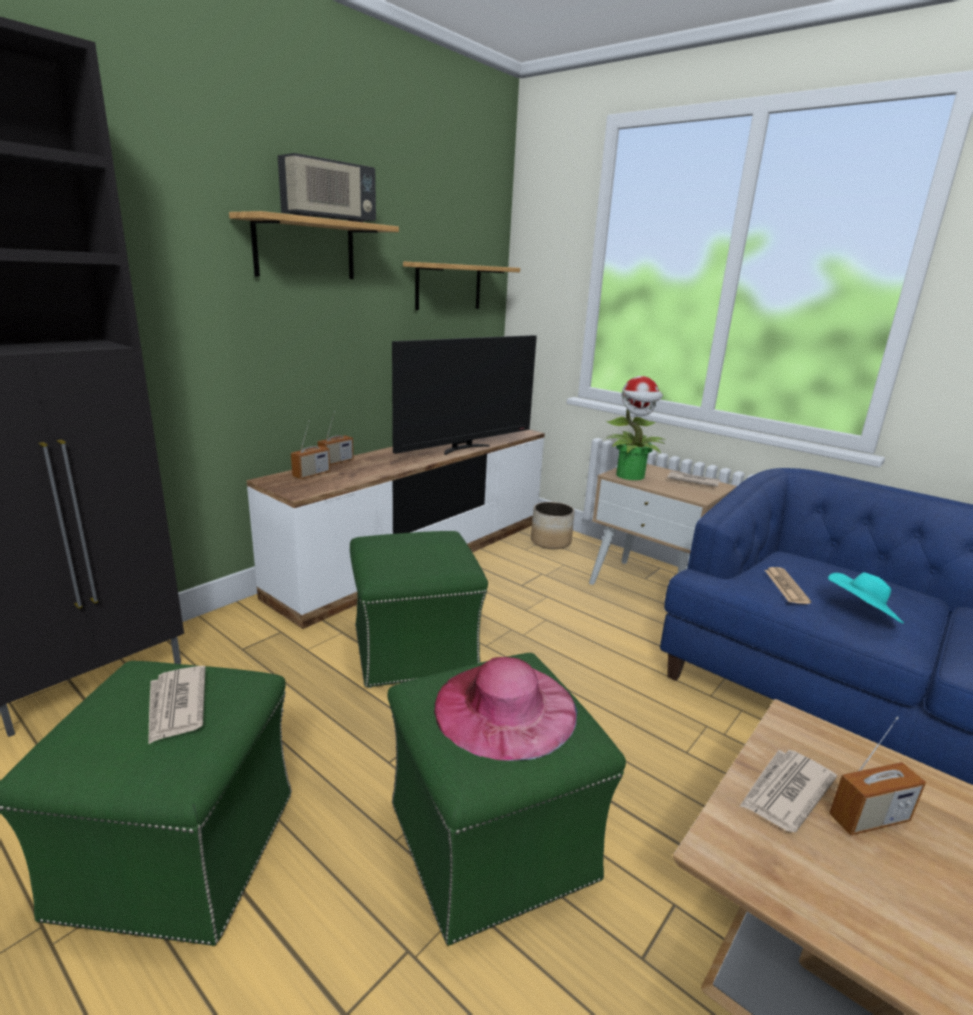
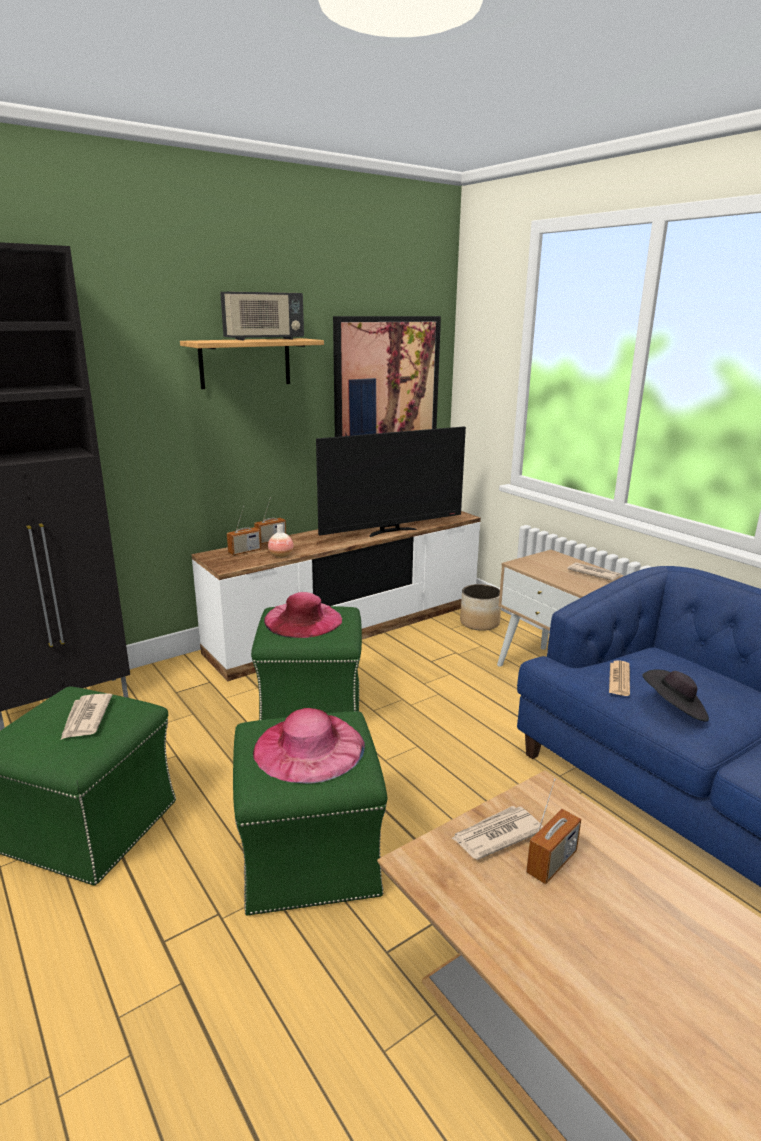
camera: 15 degrees right, 0 degrees up
(357, 477) = (281, 555): none -> vase
(407, 548) = (303, 619): none -> pink hat
(448, 286) = (386, 382): shelf -> picture
(631, 476) = (534, 565): potted plant -> none
(861, 614) = (674, 709): turquoise hat -> black hat
(869, 819) = (551, 862): radio -> radio turned 45 degrees counterclockwise

